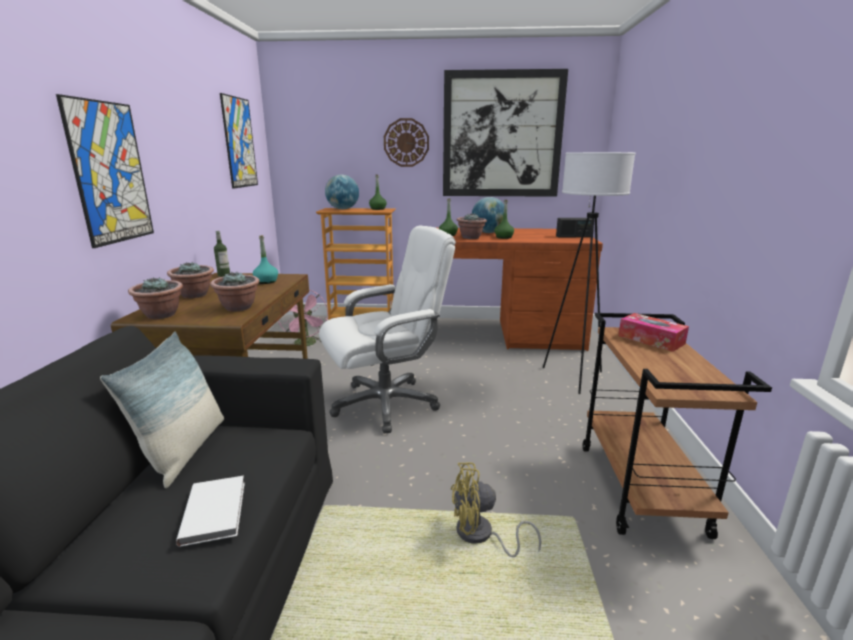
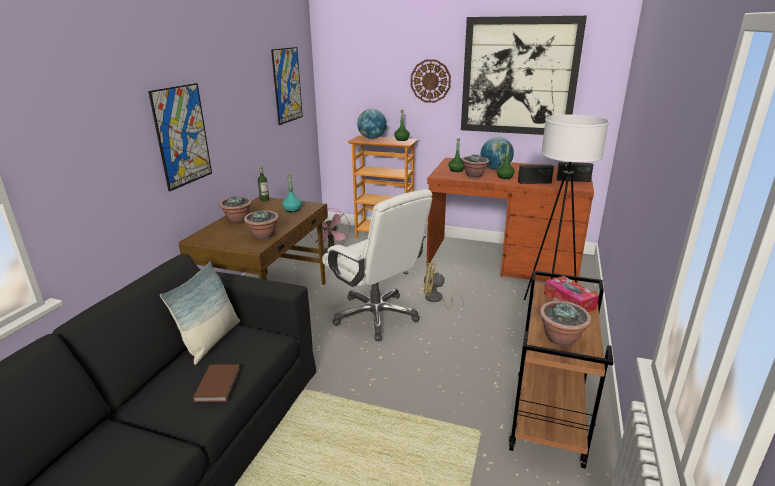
camera: 15 degrees right, 5 degrees up
(161, 315) = (211, 238): potted plant -> potted plant (561, 339)
(216, 510) = (219, 384): white book -> brown book
(386, 404) = (376, 316): white office chair -> white office chair turned 60 degrees clockwise
(481, 536) = (404, 431): yellow fan -> yellow fan (436, 300)
(537, 239) = (534, 182): none -> radio

